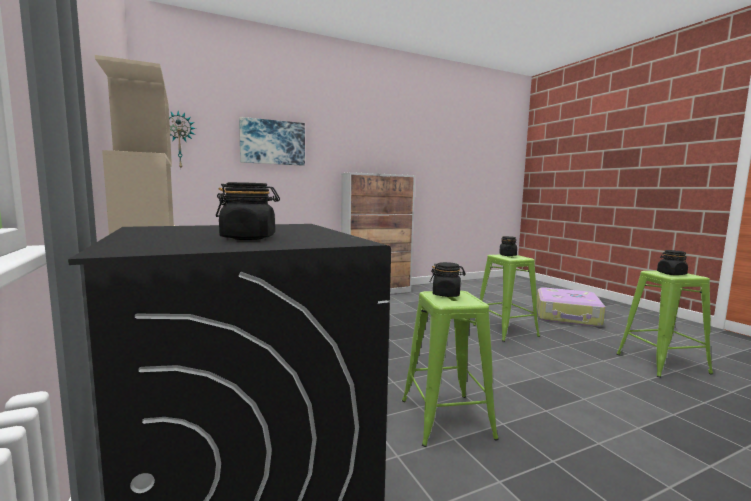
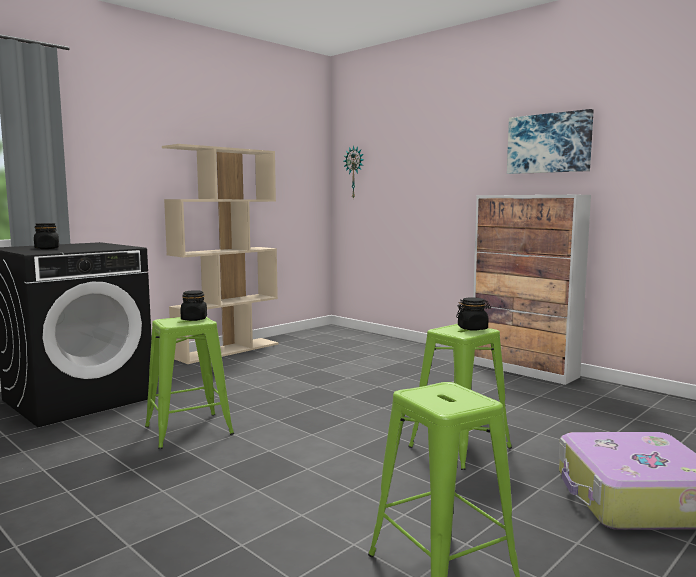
camera: 70 degrees right, 0 degrees up
(272, 142) = (424, 164): picture -> picture (549, 143)
(671, 274) = (446, 396): black jar -> none

